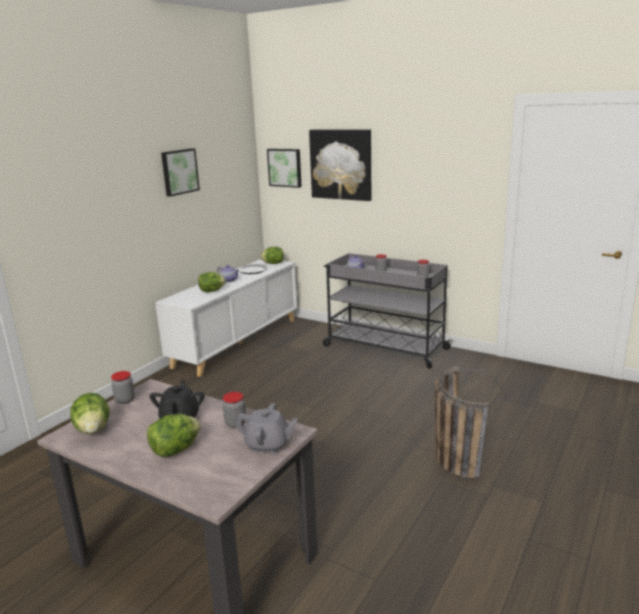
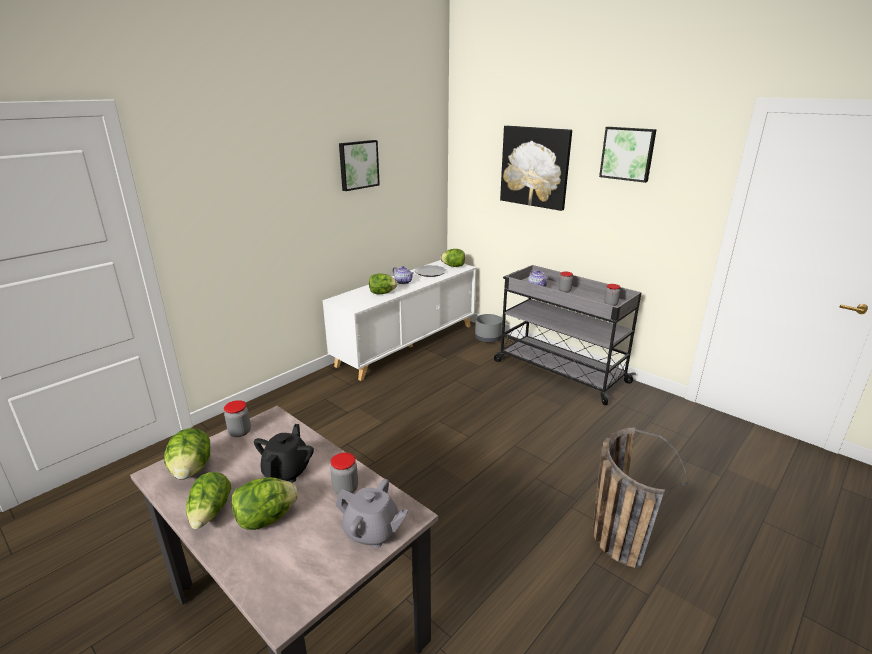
camera: 10 degrees right, 5 degrees up
(125, 453) = (210, 513): none -> lettuce
(285, 167) = (475, 165): picture -> picture (627, 154)
(313, 329) = (488, 338): none -> grey planter

